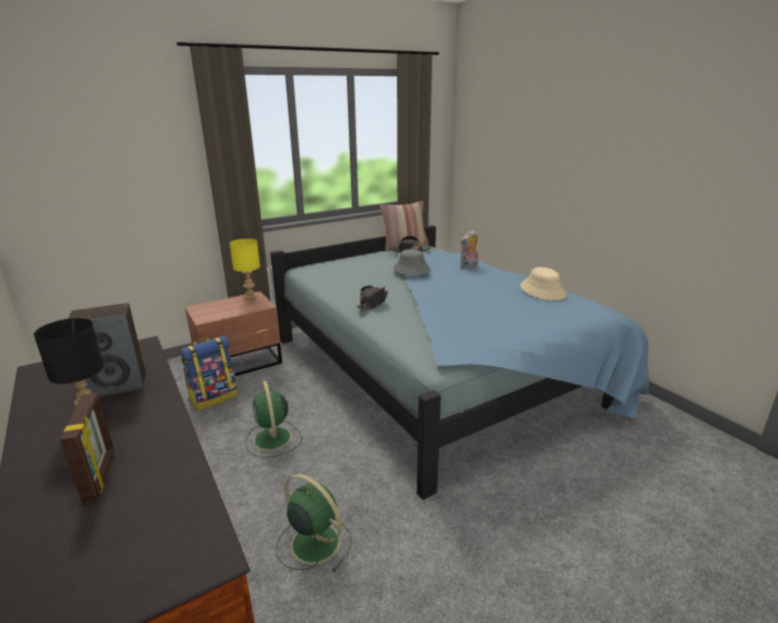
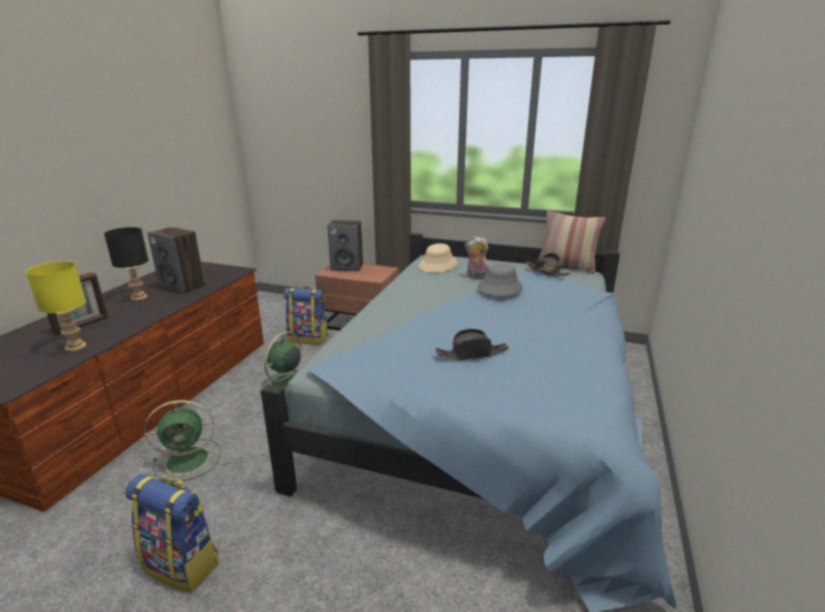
camera: 50 degrees right, 0 degrees up
(212, 307) = (347, 267): none -> speaker
(250, 296) = (384, 268): yellow table lamp -> yellow table lamp (76, 347)
(313, 542) = (189, 460): green fan -> green fan turned 75 degrees clockwise
(373, 303) = (402, 302): black hat -> black hat (472, 354)
(459, 587) = (182, 564): none -> backpack
(469, 267) = (566, 308): plush toy -> plush toy (476, 277)
(542, 291) = (578, 365): beige hat -> beige hat (438, 265)

